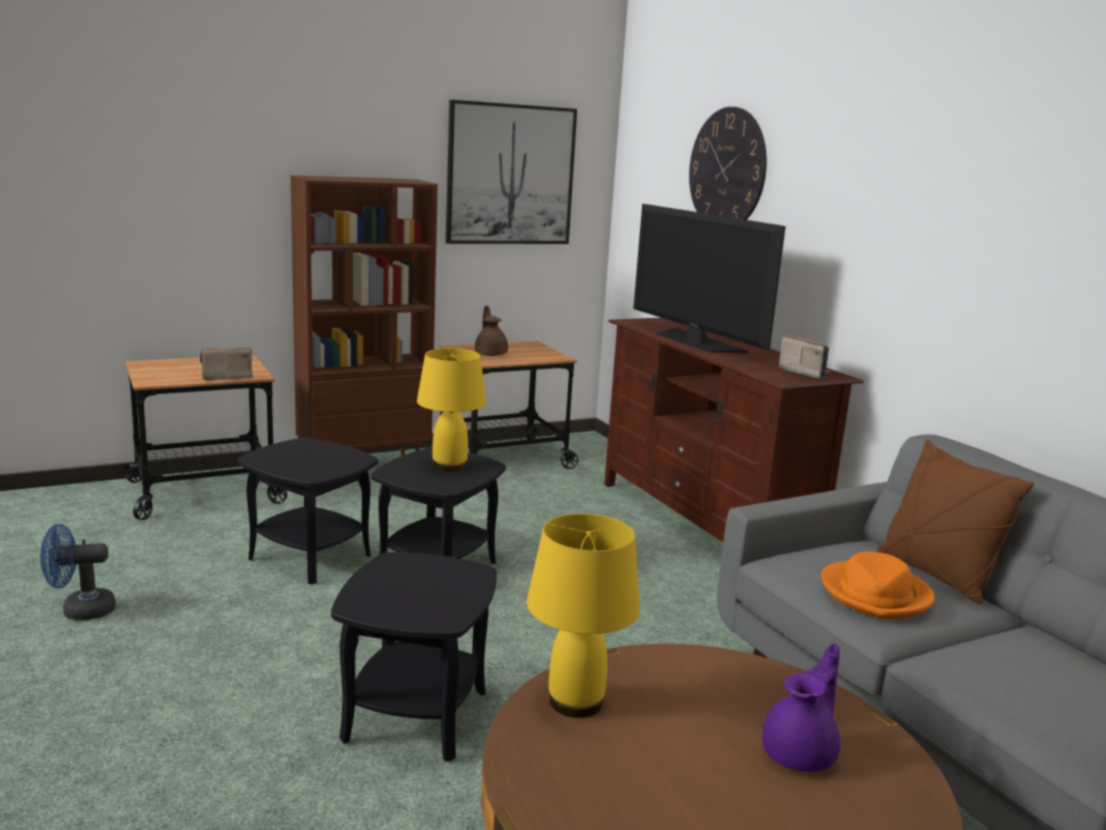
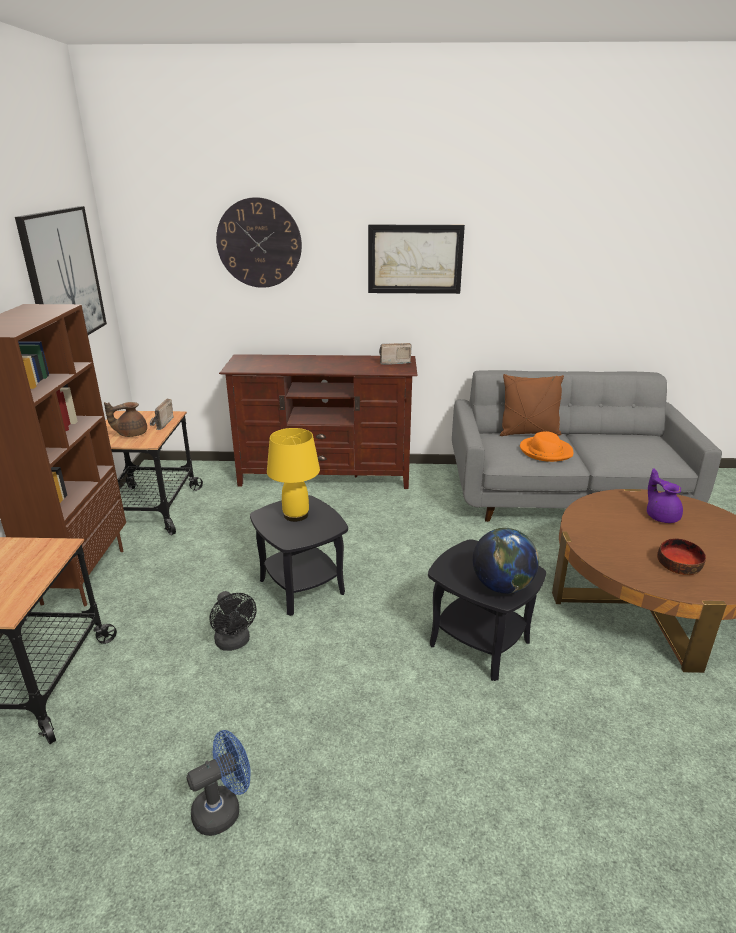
camera: 60 degrees left, 10 degrees up
(80, 611) = (224, 808): blue fan -> blue fan turned 135 degrees counterclockwise
(225, 377) = (44, 564): radio -> radio (160, 424)
(310, 557) = (234, 643): black side table -> black fan
(386, 602) = (502, 587): none -> globe
(491, 354) = (131, 434): brown teapot -> brown teapot turned 45 degrees counterclockwise
(576, 701) = (613, 556): yellow table lamp -> none
(615, 778) = (678, 565): none -> bowl
(696, 341) = (305, 366): television -> none
(890, 213) = (415, 259): none -> picture

